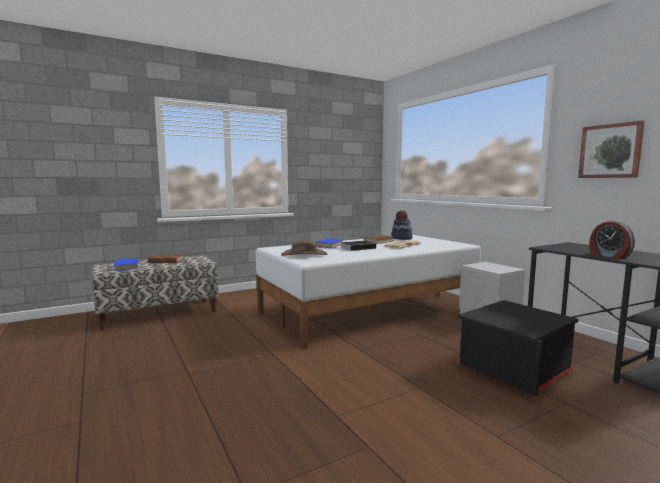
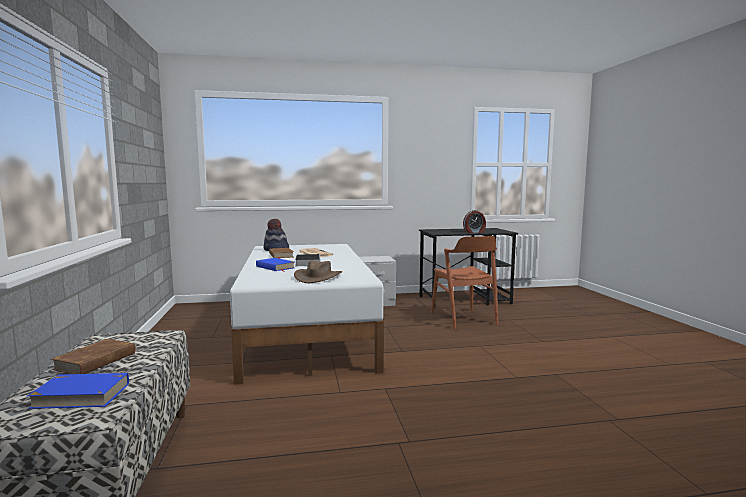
camera: 70 degrees left, 0 degrees up
(512, 369) = (463, 319): black storage box -> brown chair
(610, 151) = (428, 166): picture -> none

